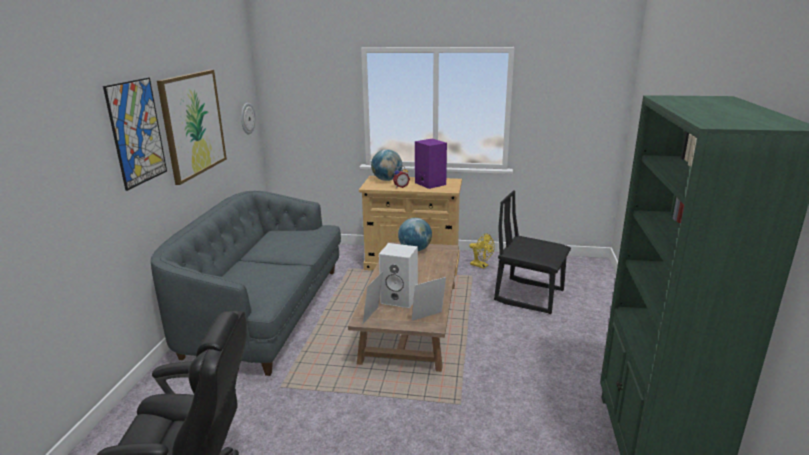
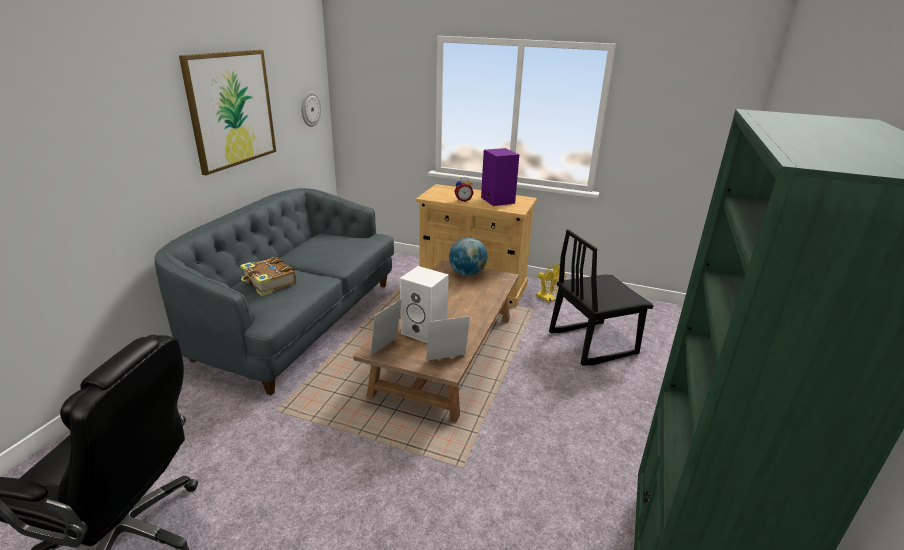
camera: 10 degrees right, 5 degrees up
(137, 132) = (147, 112): picture -> none
(249, 276) = (269, 283): none -> book
(387, 180) = (452, 191): globe -> none
(529, 295) = (592, 343): black chair -> black chair turned 60 degrees counterclockwise

